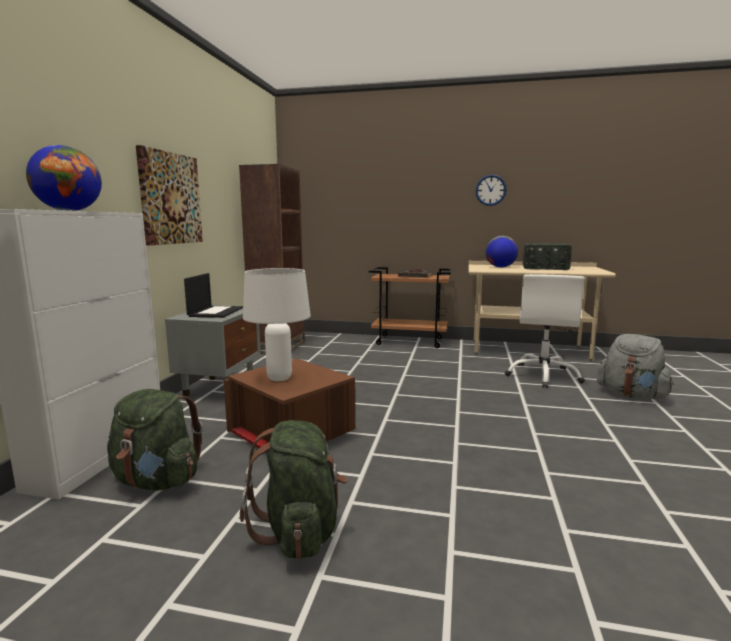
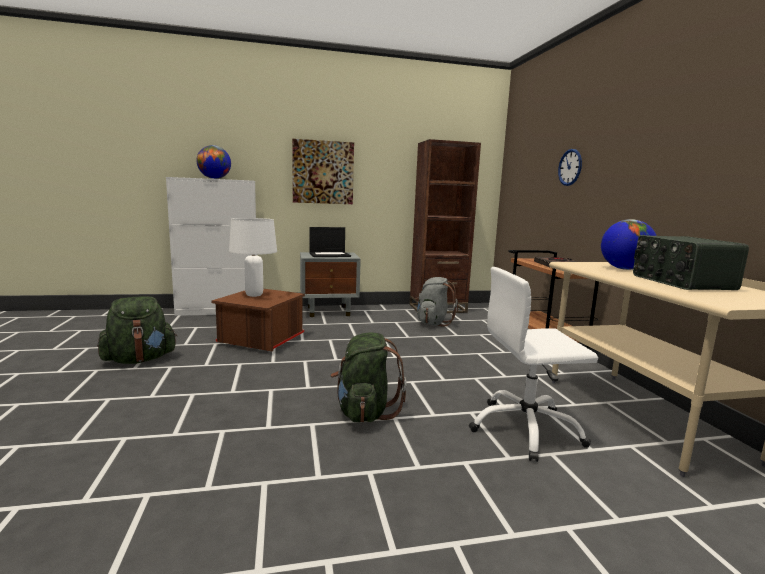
camera: 65 degrees right, 0 degrees up
(157, 481) = (193, 325): green backpack -> green backpack (364, 412)
(490, 190) = (674, 147): wall clock -> wall clock (570, 167)
(631, 395) = (523, 508): grey backpack -> grey backpack (433, 323)

